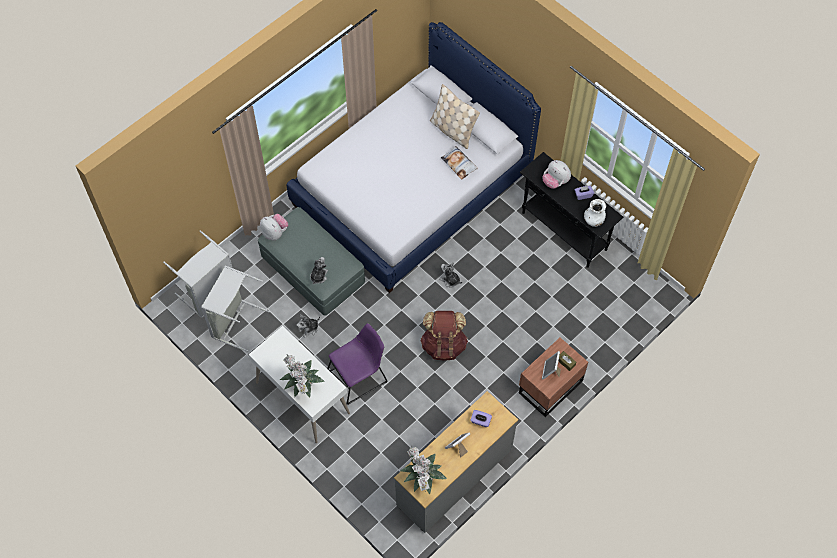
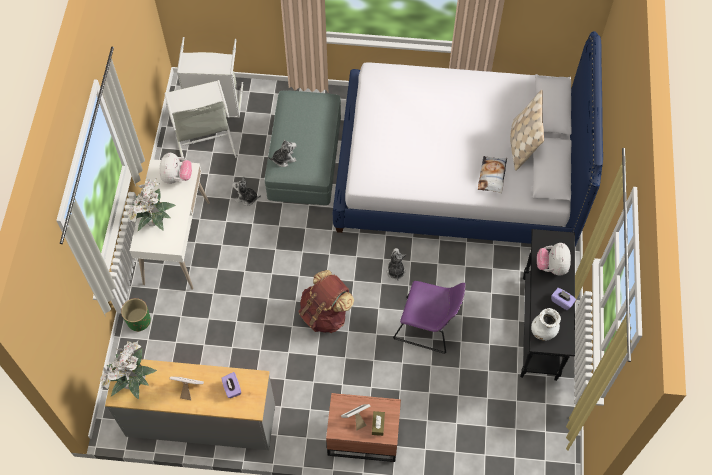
camera: 50 degrees right, 0 degrees up
(275, 232) = (296, 97): plush toy -> plush toy (177, 177)
(342, 465) = (138, 321): none -> green planter
(359, 376) = (235, 269): purple chair -> purple chair (428, 326)

